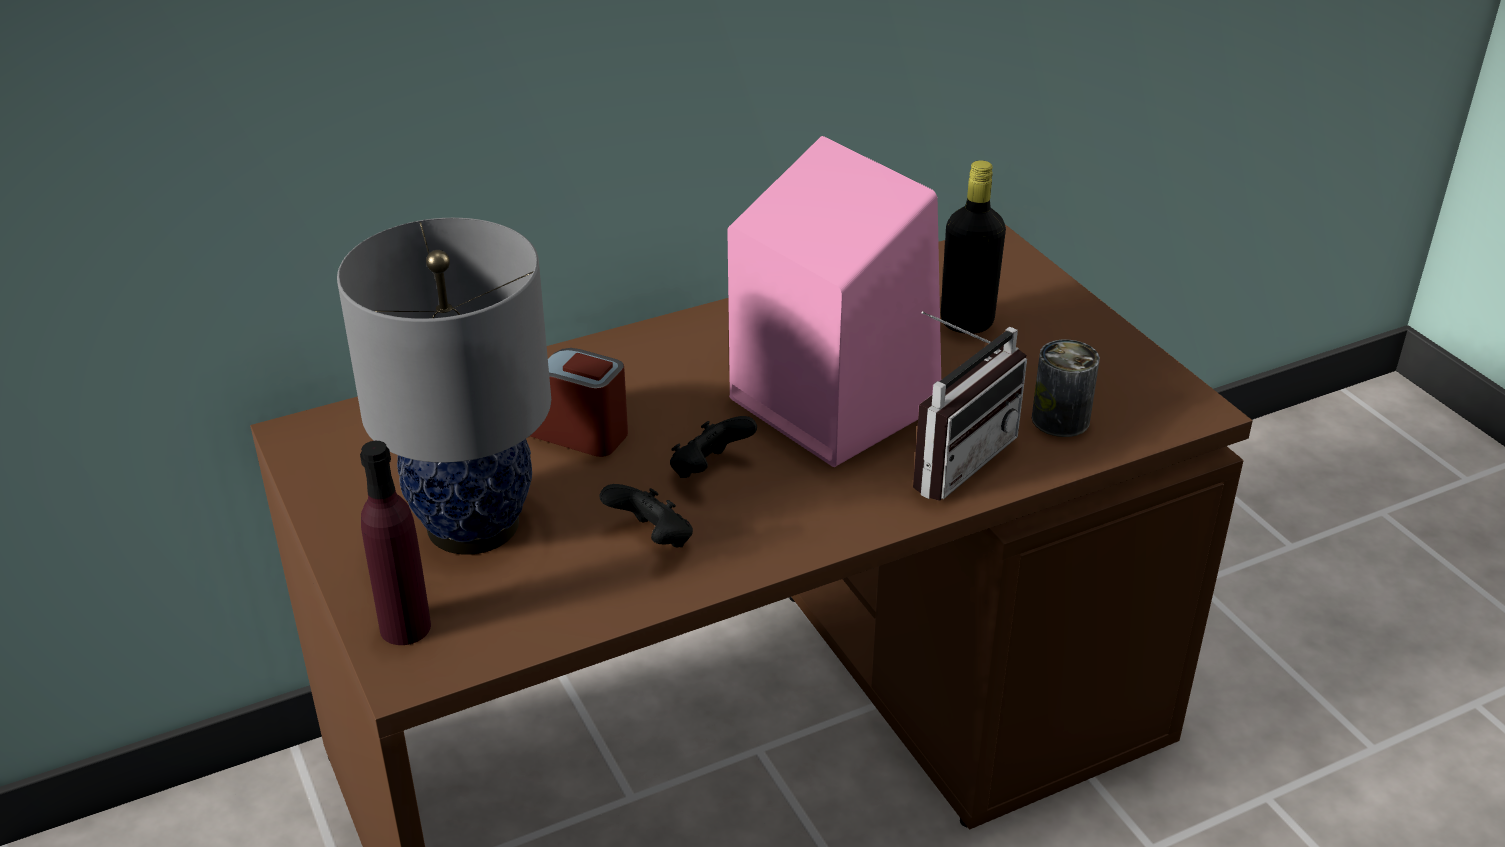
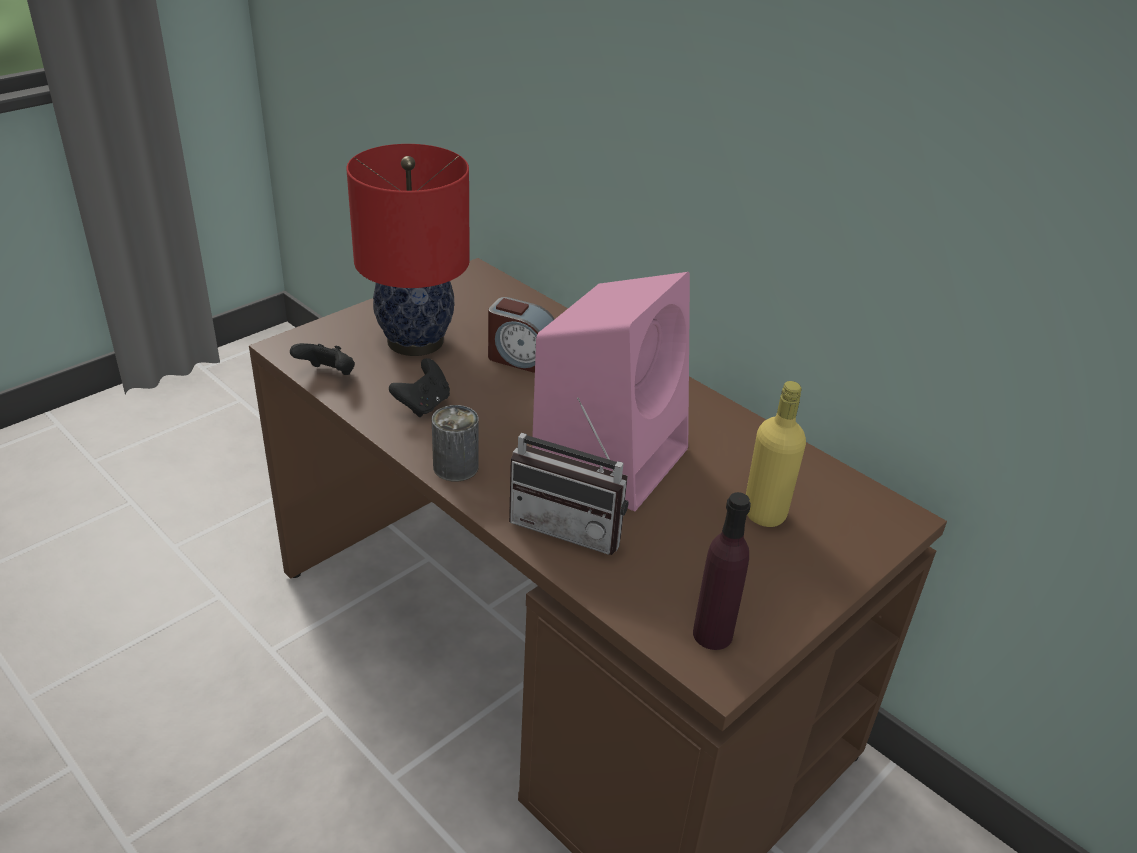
camera: 70 degrees right, 0 degrees up
(405, 627) = (320, 338): purple bottle -> purple bottle (712, 634)
(473, 524) = (416, 341): grey table lamp -> red table lamp
(578, 432) = (521, 359): alarm clock -> alarm clock turned 105 degrees clockwise
(709, 470) = (504, 415): black game controller -> black game controller (328, 375)
(967, 322) = (764, 513): black bottle -> yellow bottle
(1060, 419) = (653, 582): can -> can (455, 467)

